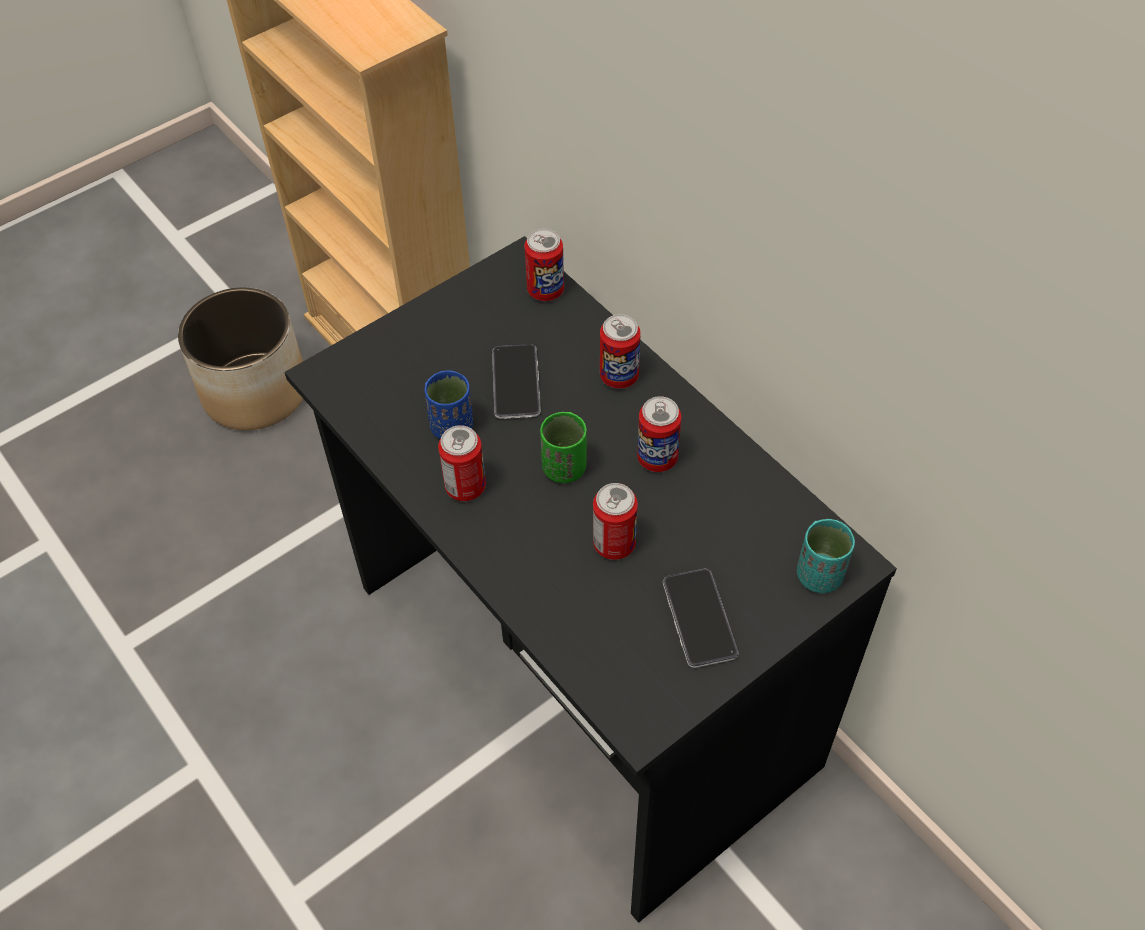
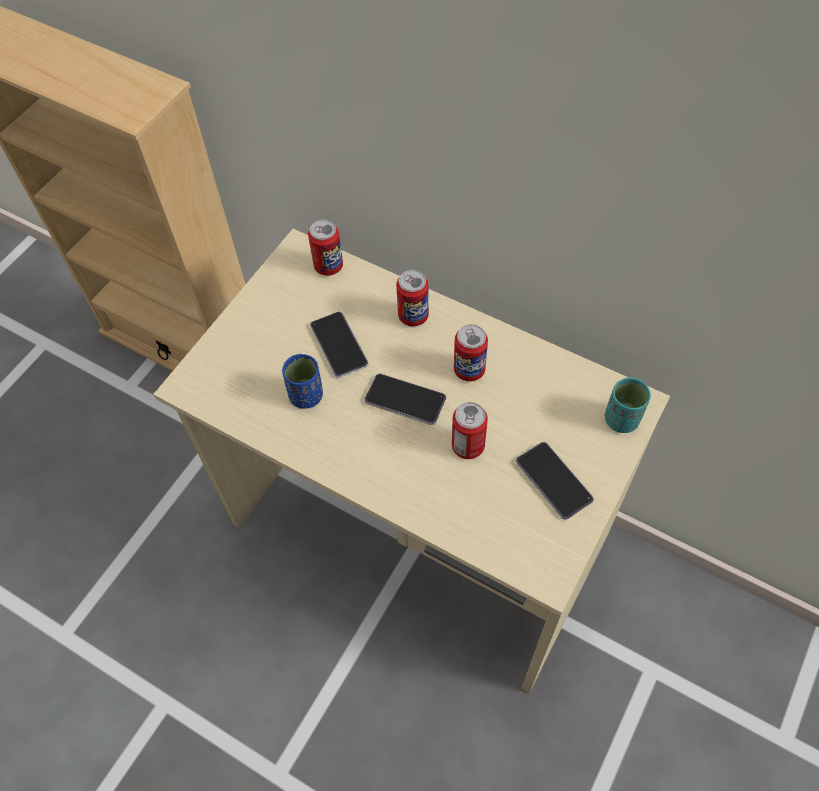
camera: 20 degrees left, 5 degrees up
(255, 393) = (85, 403): planter -> none
(465, 487) = (338, 439): can -> none
(564, 468) = (405, 400): green cup -> phone
(579, 678) = (417, 534): black desk -> beige desk

